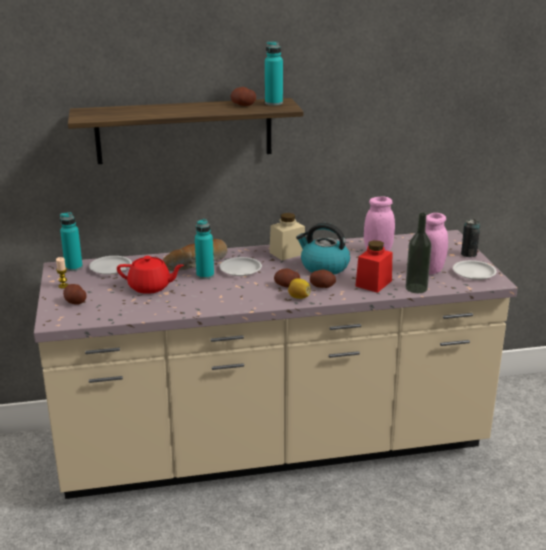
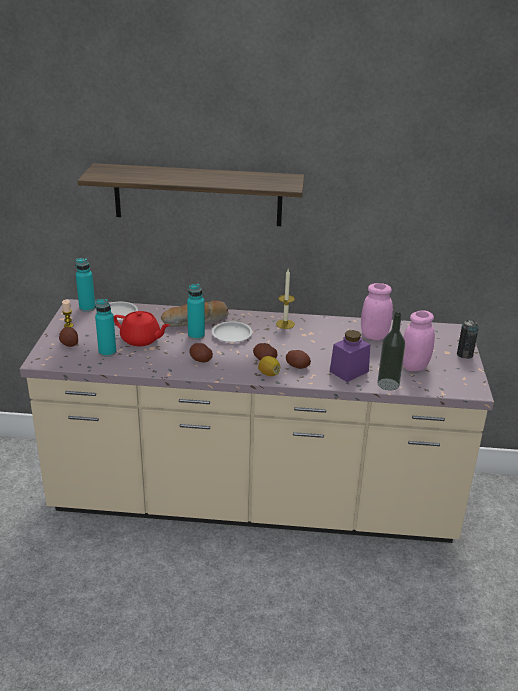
camera: 15 degrees right, 5 degrees up
(243, 105) = (250, 178): potato -> potato (200, 360)
(273, 103) = (281, 179): turquoise bottle -> turquoise bottle (107, 352)
(287, 253) = (285, 324): beige jar -> candle
(323, 267) = (311, 345): kettle -> none
(373, 283) = (349, 371): red jar -> purple jar
(473, 273) = (457, 377): white plate -> none

